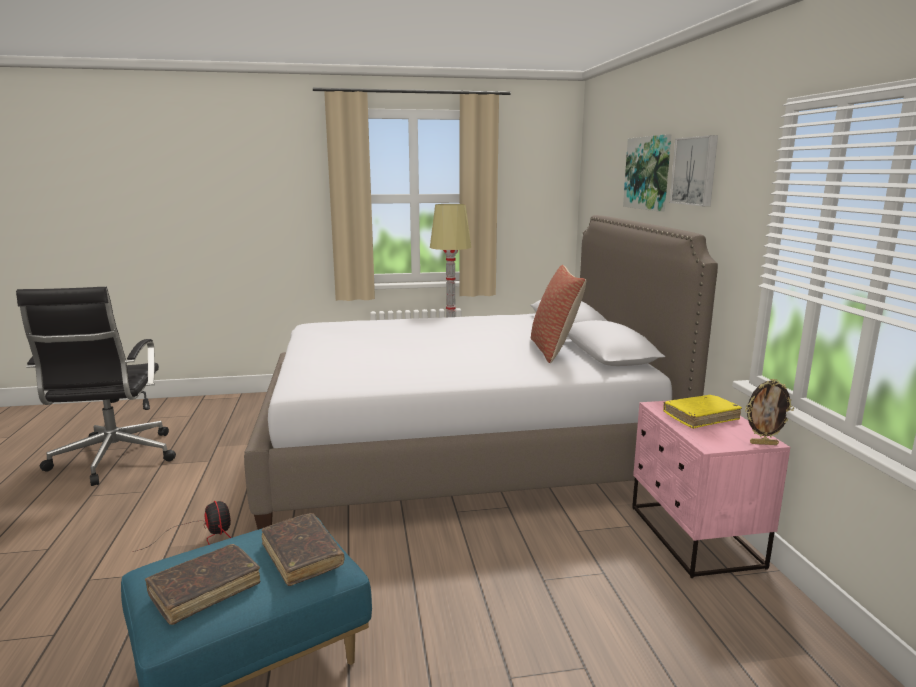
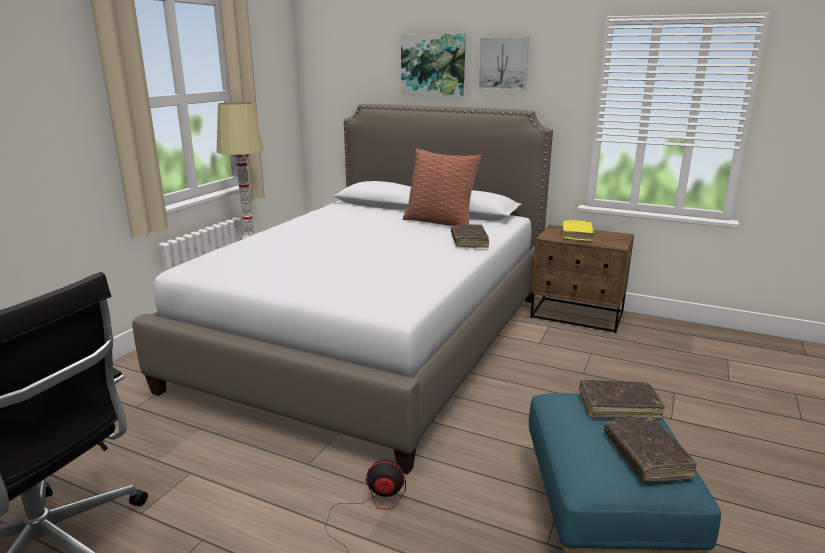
camera: 55 degrees left, 5 degrees up
(512, 371) = (469, 241): none -> brown book
(693, 537) = (577, 316): pink nightstand -> brown nightstand
(763, 443) = (625, 236): picture frame -> none

